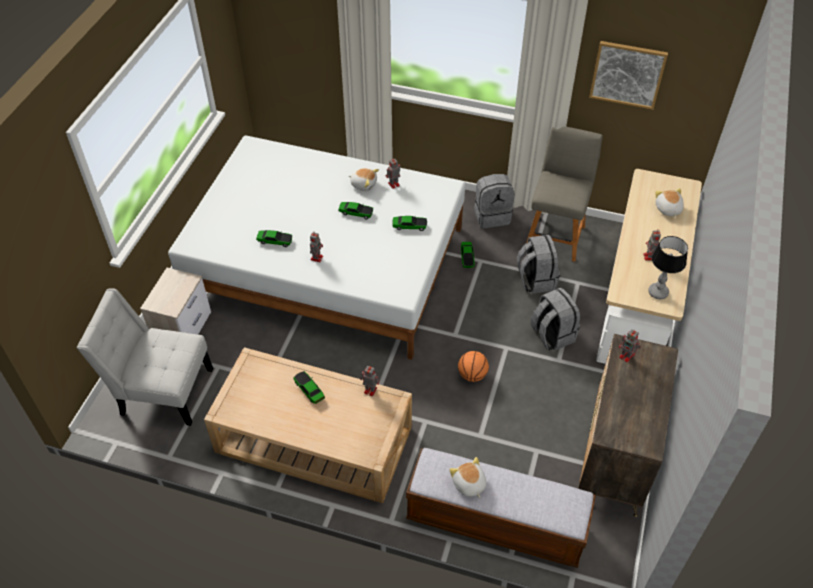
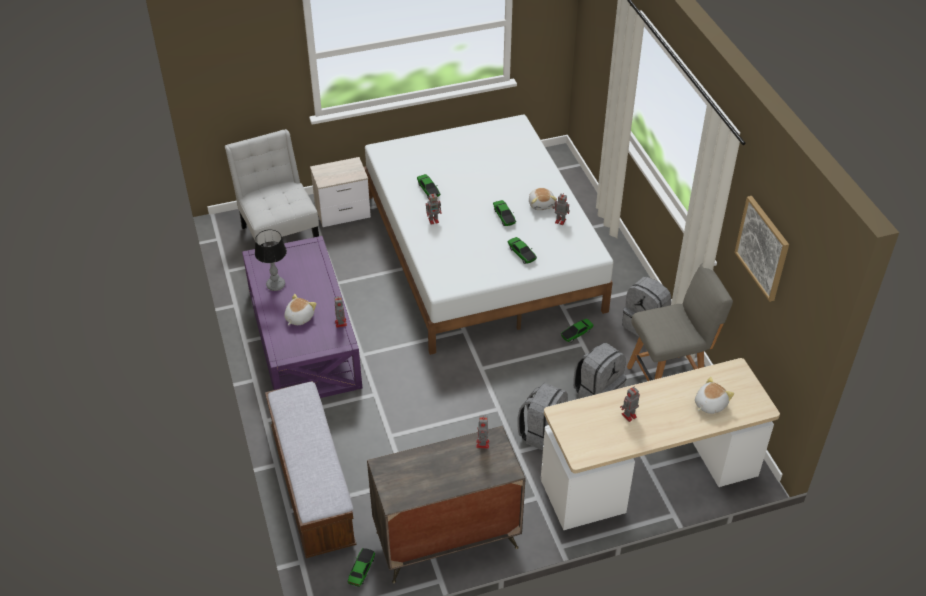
camera: 55 degrees right, 5 degrees down
(309, 390) = (312, 290): toy car -> toy car (361, 570)
(313, 440) = (302, 338): beige coffee table -> purple coffee table
(468, 484) = (297, 423): plush toy -> plush toy (299, 317)
(472, 375) = (448, 400): basketball -> none
(658, 292) = (588, 440): table lamp -> table lamp (276, 285)

